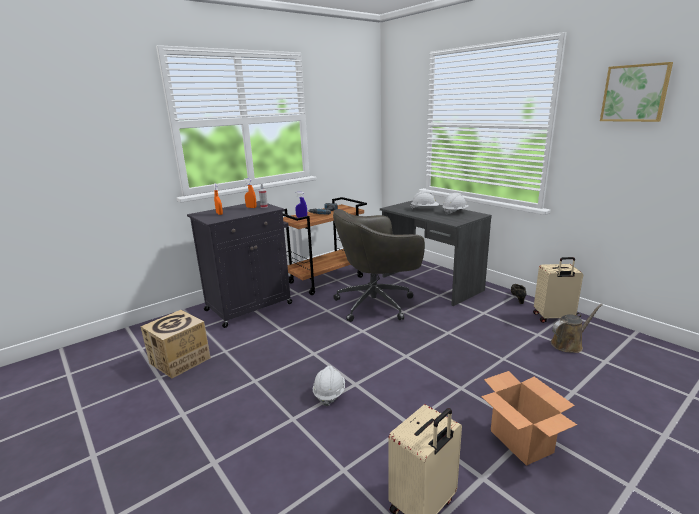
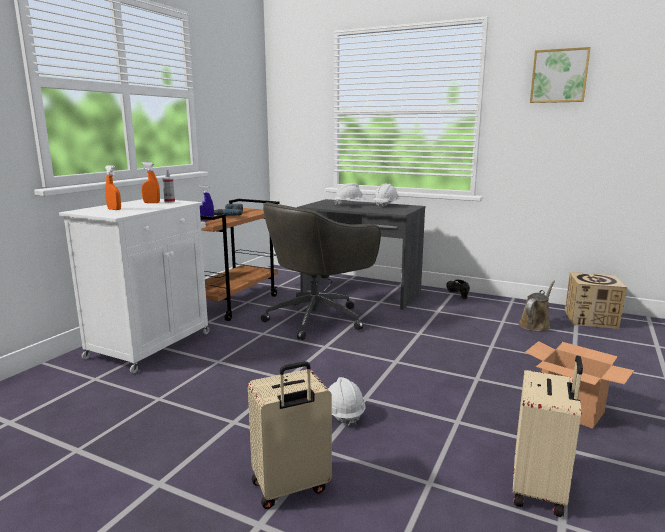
camera: 25 degrees left, 5 degrees down
(180, 360) = (95, 423): cardboard box -> cardboard box (591, 319)
(250, 306) = (151, 344): black cabinet -> white cabinet
(553, 318) = (503, 306): beige suitcase -> beige suitcase (290, 487)

